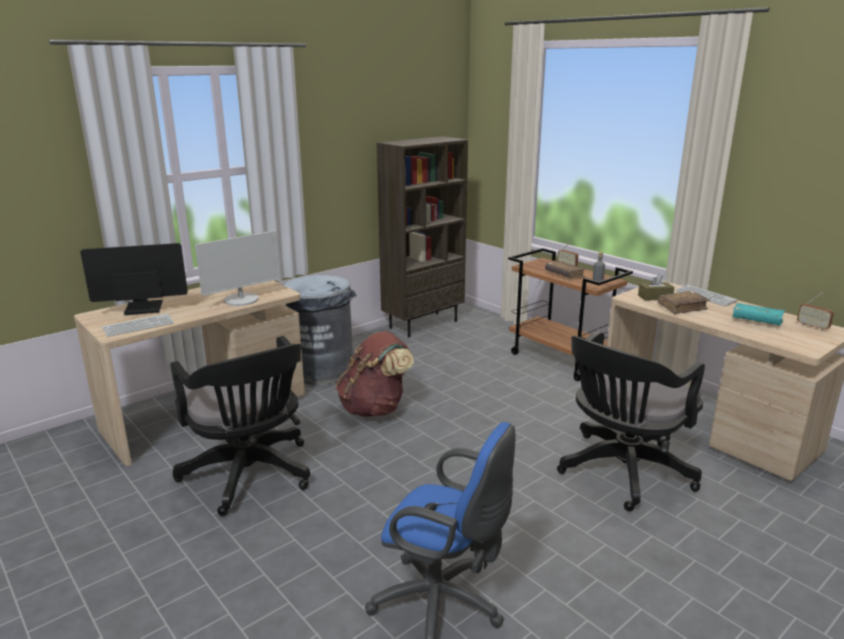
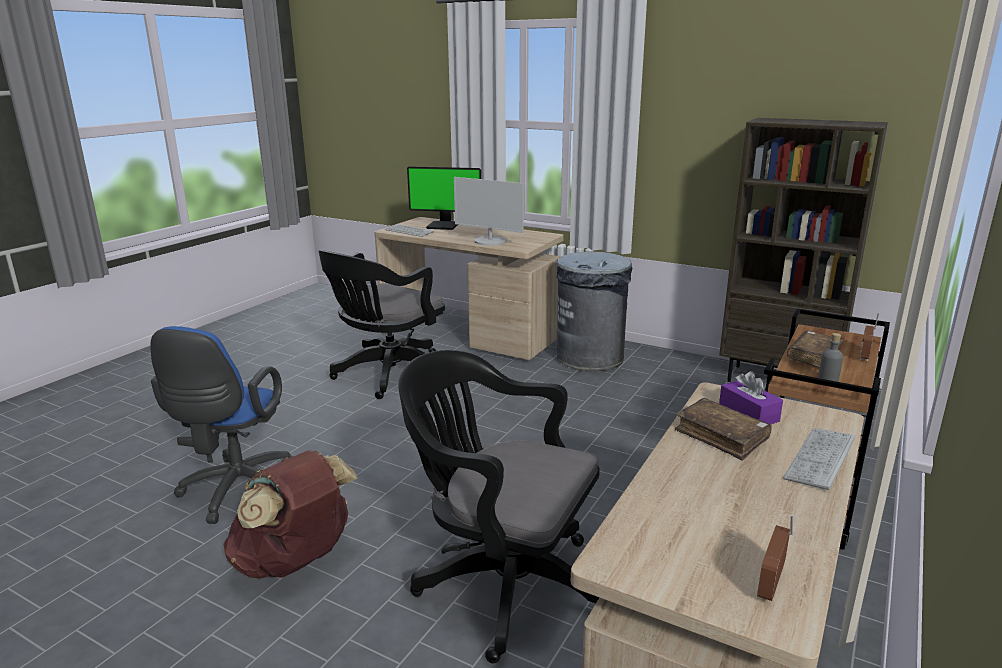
camera: 70 degrees right, 0 degrees up
(143, 309) = (444, 225): monitor -> monitor turned 135 degrees clockwise
(375, 409) = (536, 398): brown backpack -> brown backpack (296, 561)
(655, 297) = (748, 413): brown tissue box -> purple tissue box
(756, 321) = (731, 511): turquoise book -> none

